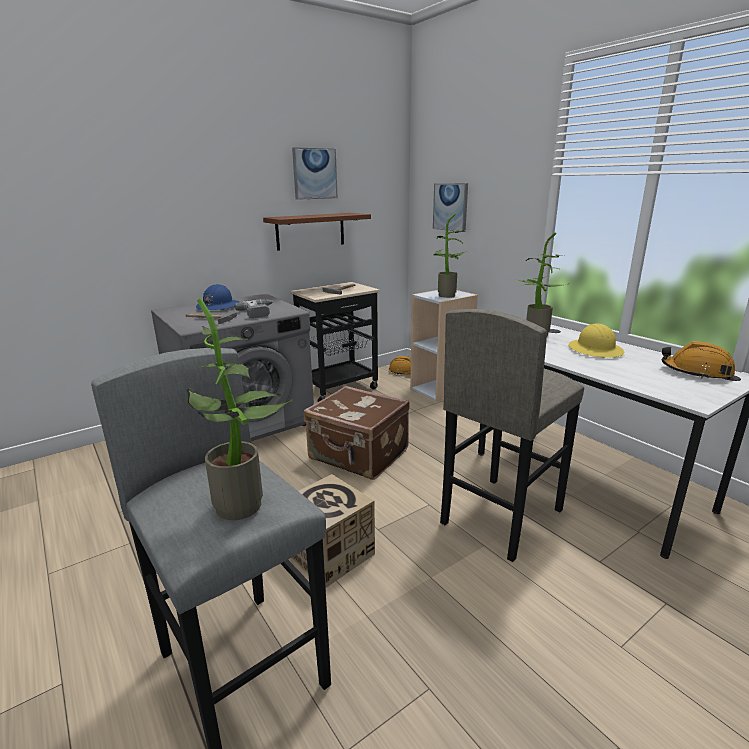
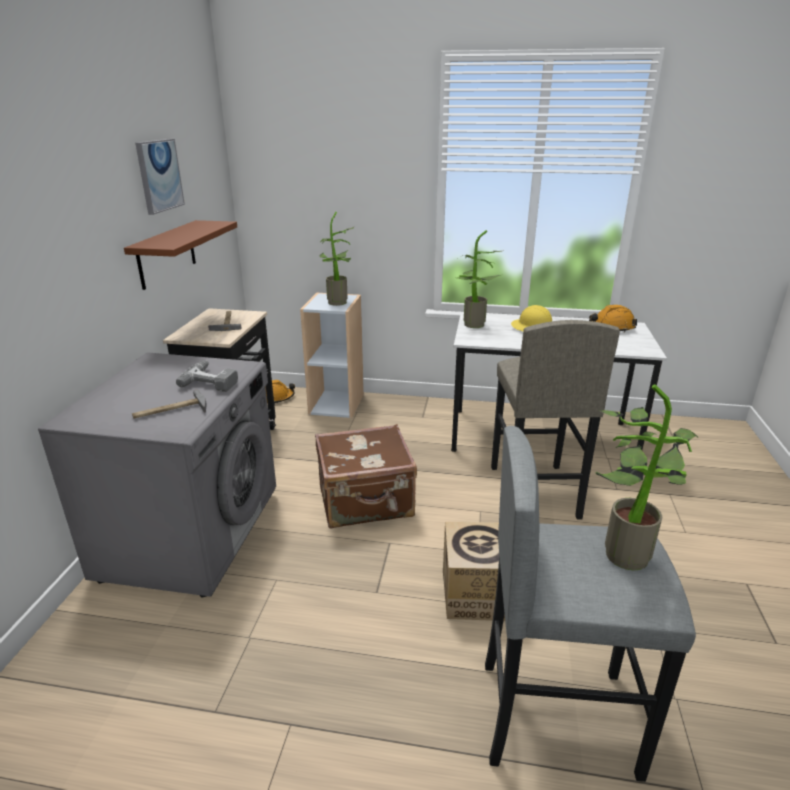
camera: 45 degrees left, 5 degrees up
(218, 306) = (134, 390): blue hard hat -> none
(450, 207) = (305, 201): picture -> none

